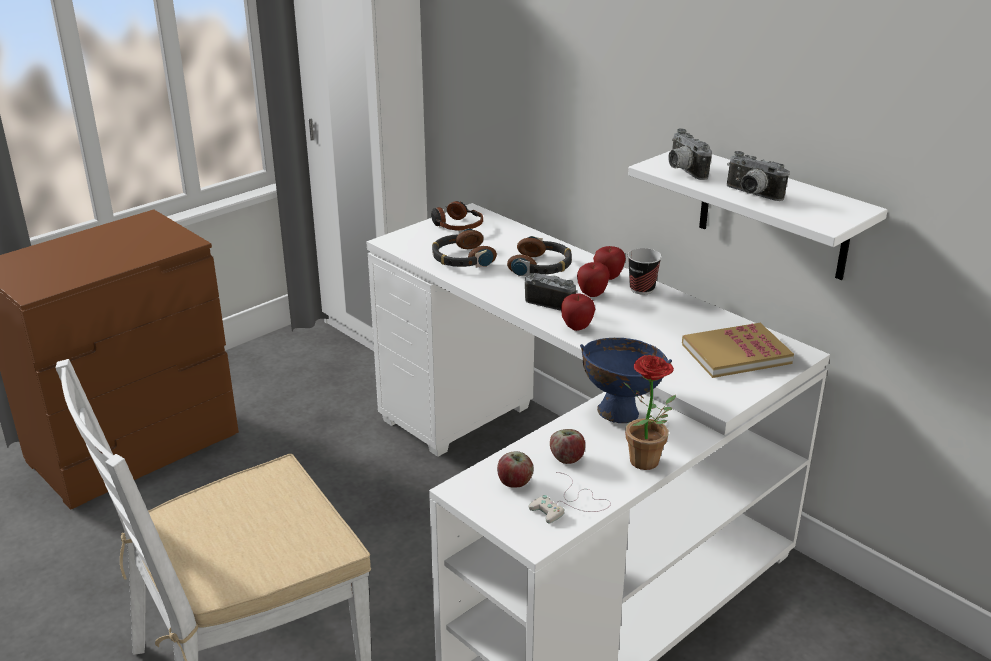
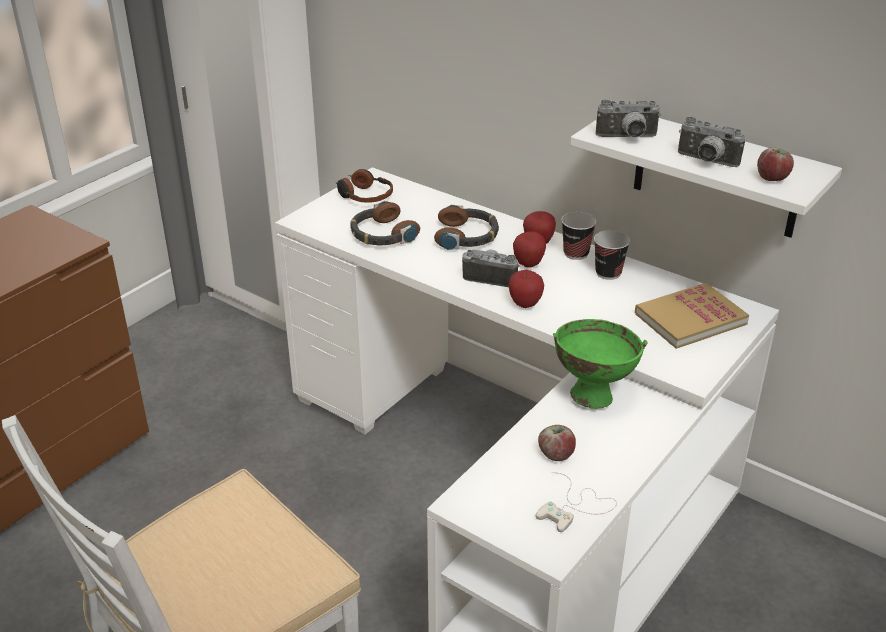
camera: 10 degrees left, 5 degrees up
(515, 483) = (513, 489): apple -> apple (772, 178)
(619, 412) = (591, 395): blue bowl -> green bowl
(648, 465) = (638, 452): potted plant -> none
(668, 308) = (608, 273): none -> cup
(682, 171) = (627, 138): camera -> camera turned 60 degrees counterclockwise

